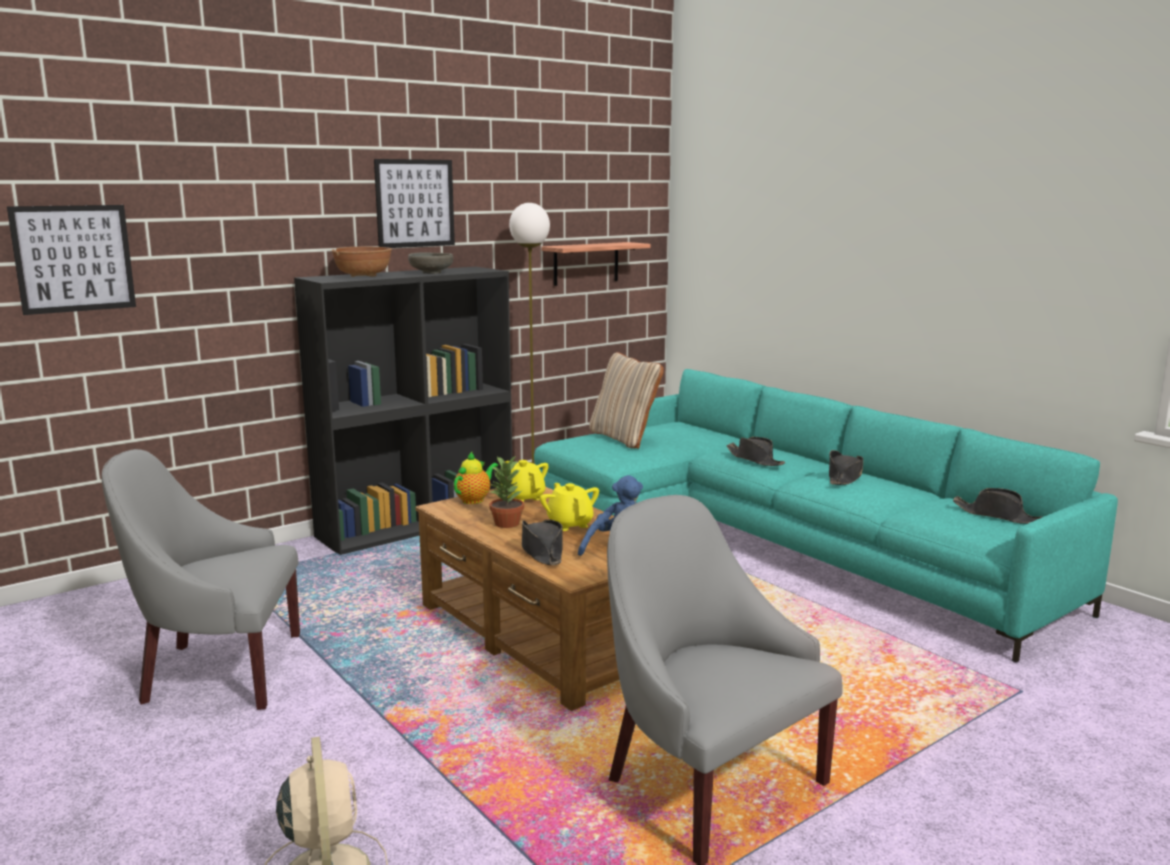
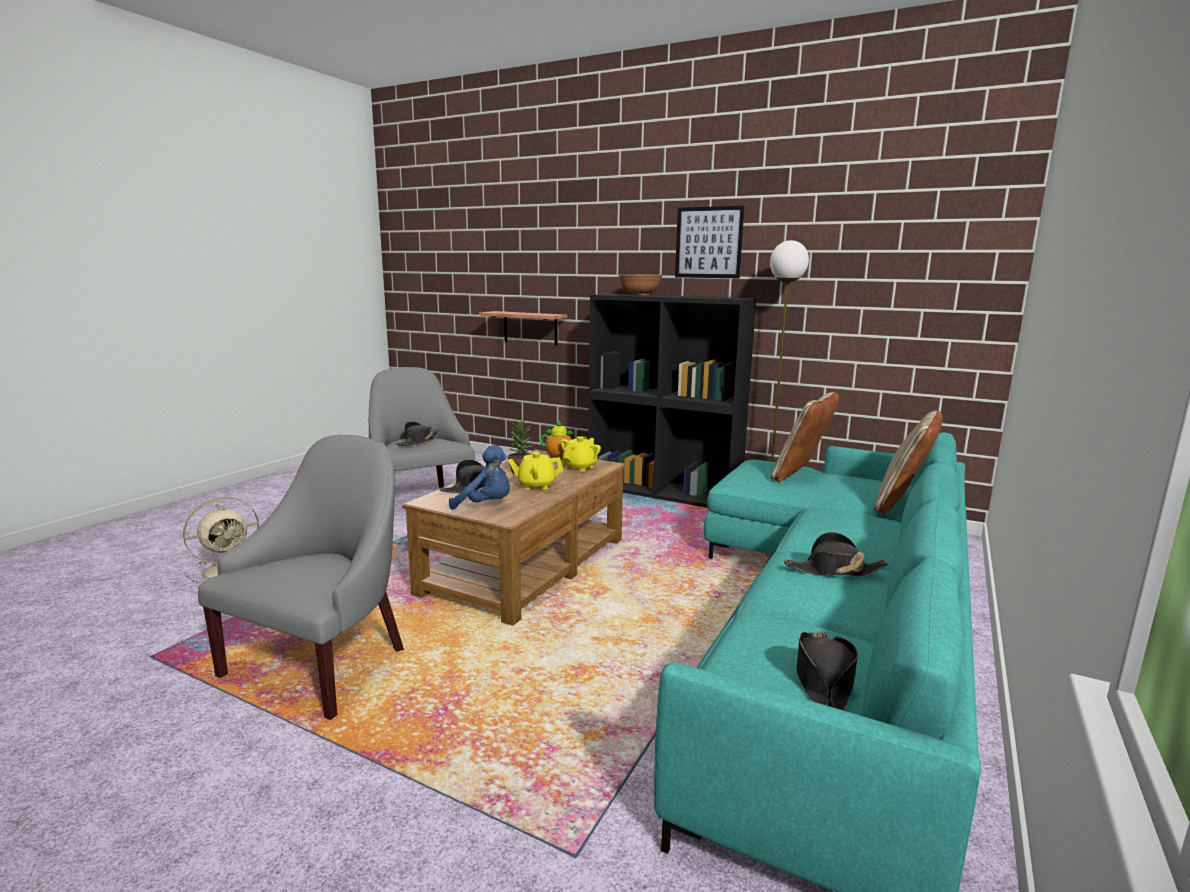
camera: 65 degrees right, 0 degrees up
(74, 258) = (503, 272): picture -> none
(431, 272) = (687, 296): grey bowl -> none
(570, 524) = (536, 485): yellow teapot -> yellow teapot turned 135 degrees counterclockwise
(586, 263) = (888, 306): shelf -> shelf (530, 328)
(719, 433) = (902, 504): none -> beige pillow
(755, 459) = (822, 524): black hat -> black hat (418, 441)

